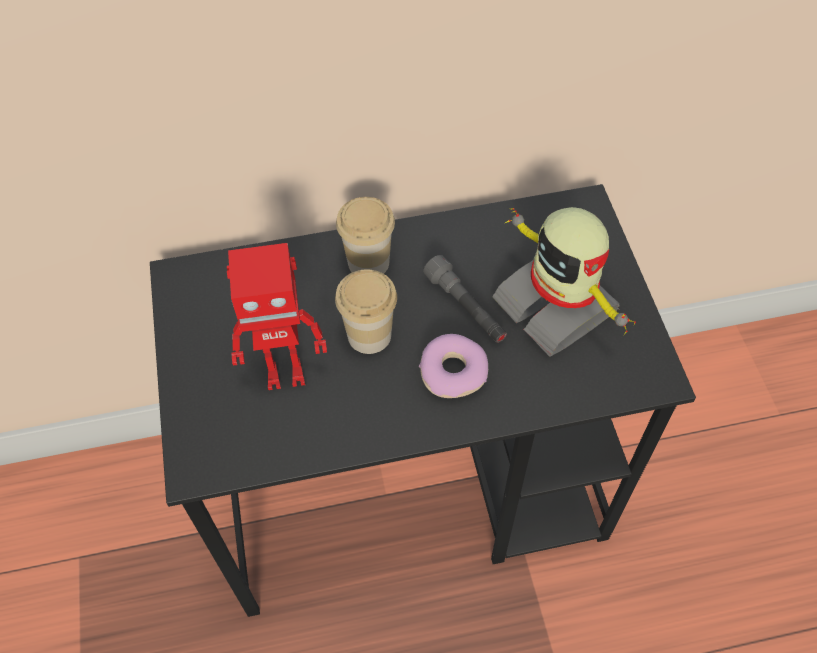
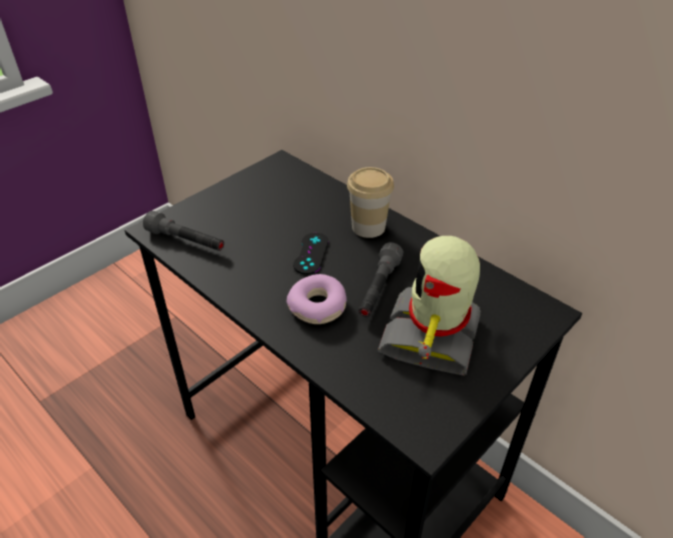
camera: 55 degrees right, 15 degrees down
(248, 444) = (186, 241): none -> grey flashlight
(285, 373) = (249, 232): toy robot -> none
(369, 335) = (311, 253): cup -> black game controller

